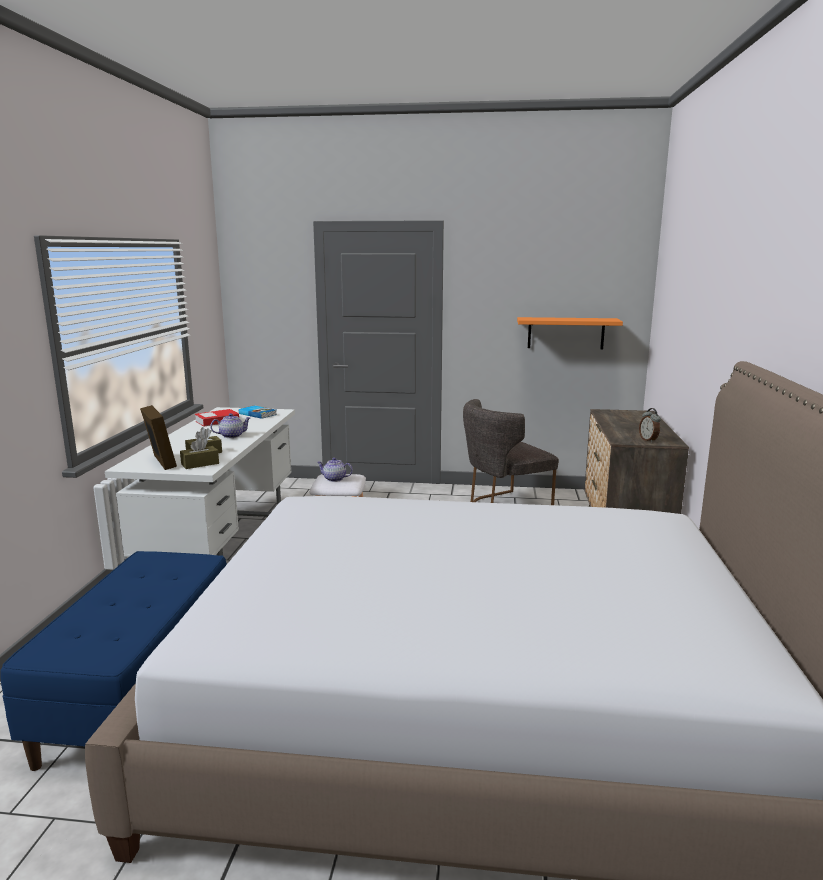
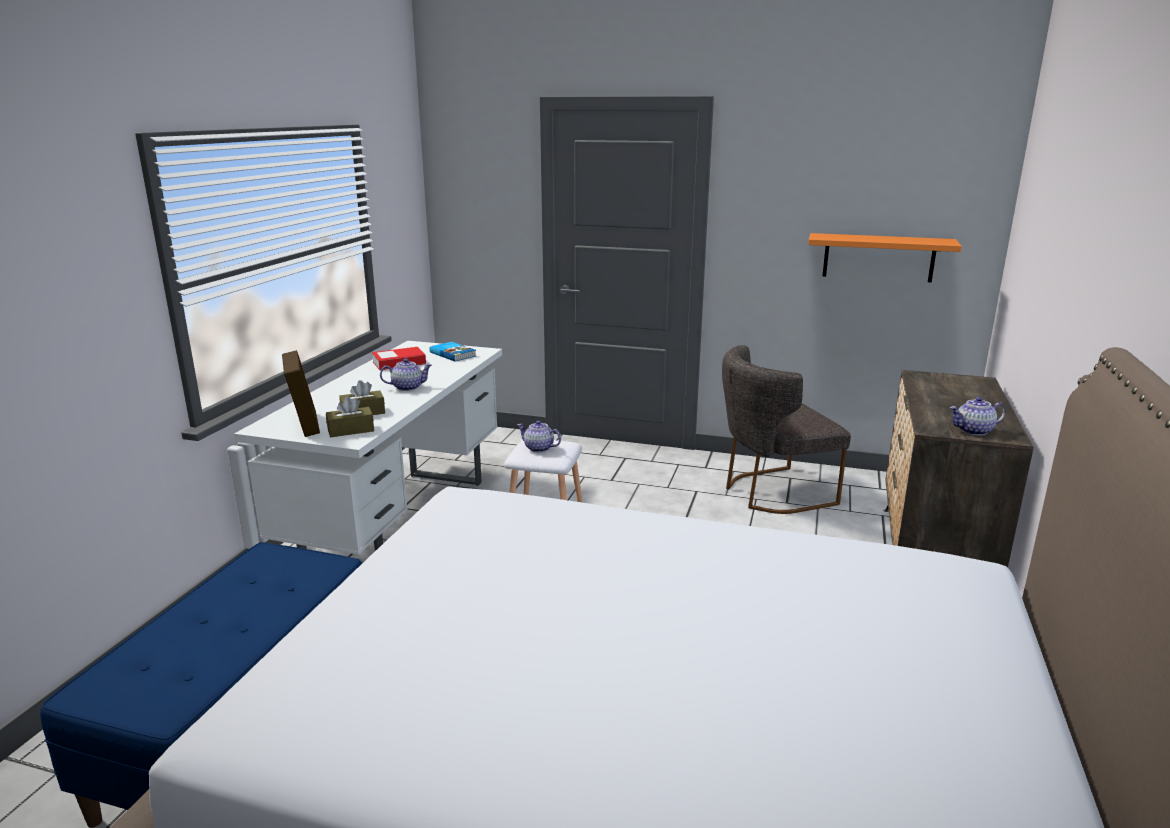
camera: 10 degrees right, 5 degrees up
(648, 440) = (974, 431): alarm clock -> teapot

